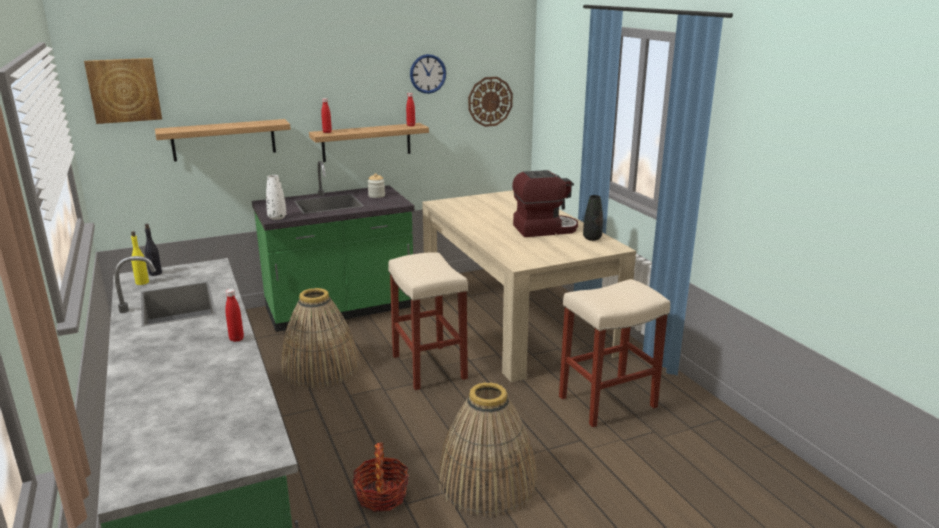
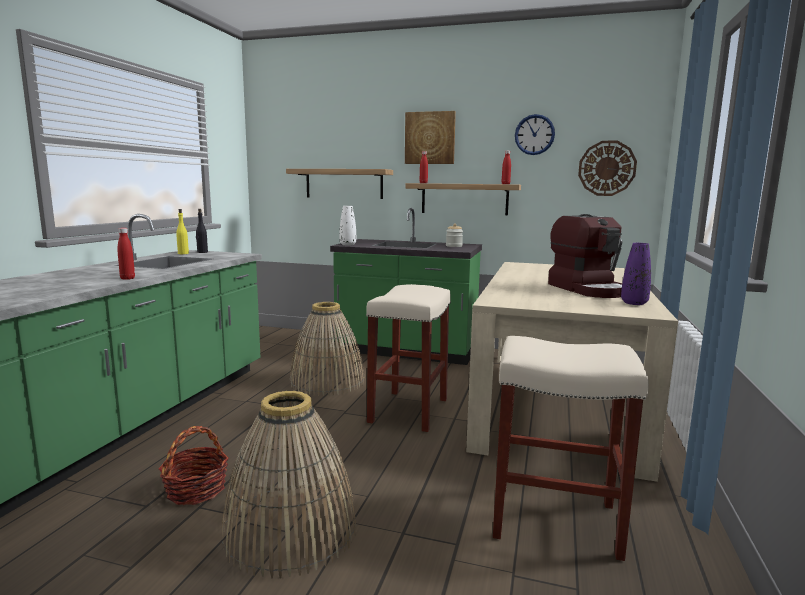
camera: 40 degrees right, 10 degrees down
(124, 90) = (281, 138): picture -> picture (430, 138)
(544, 229) = (588, 289): coffee machine -> coffee machine turned 45 degrees clockwise
(592, 238) = (634, 303): black vase -> purple vase

